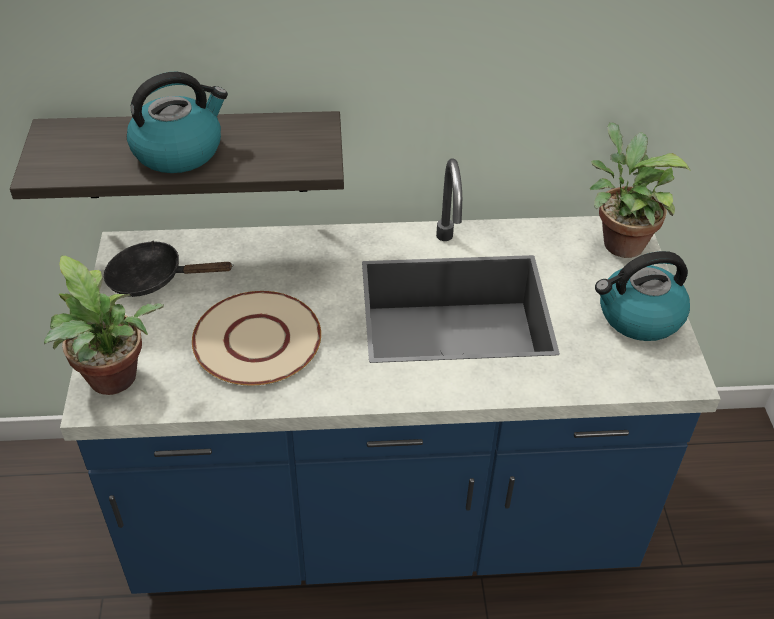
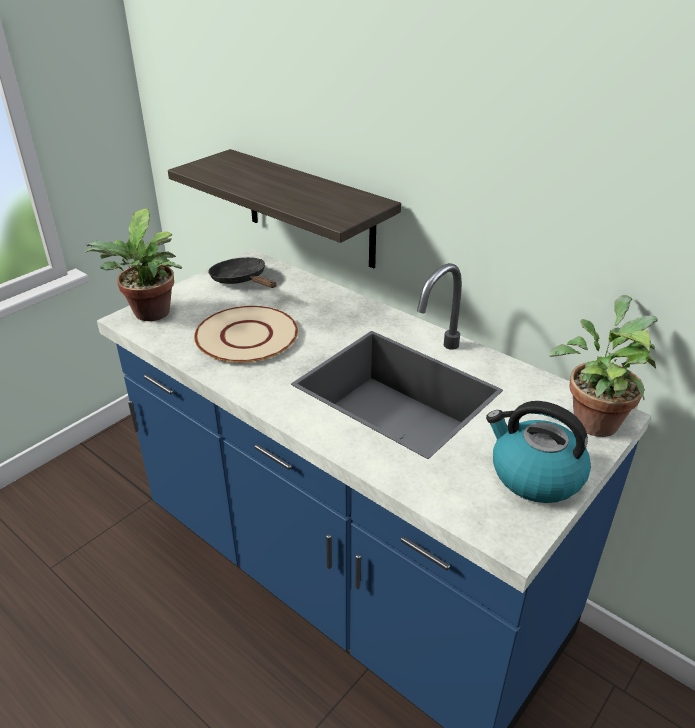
camera: 45 degrees right, 10 degrees down
(179, 150) = (273, 185): kettle -> none

